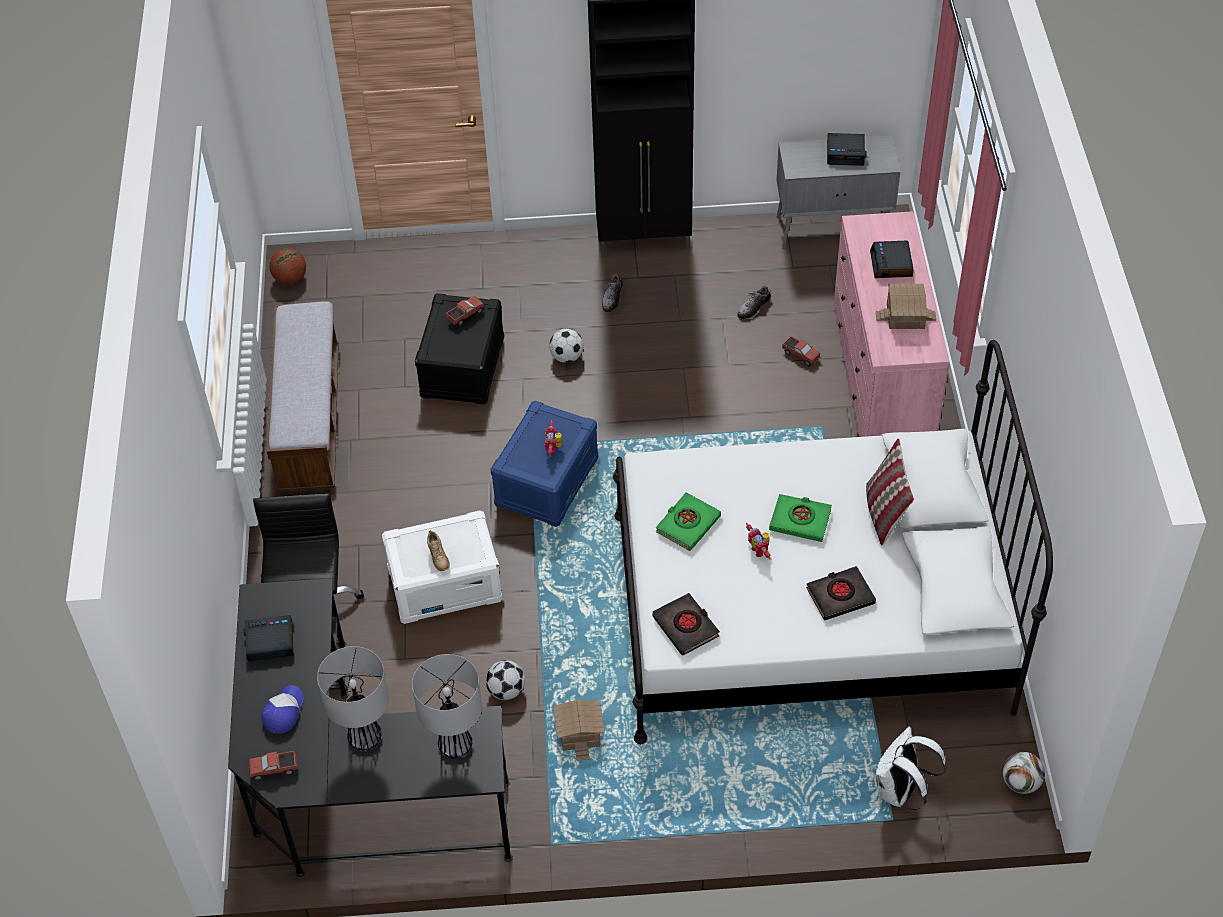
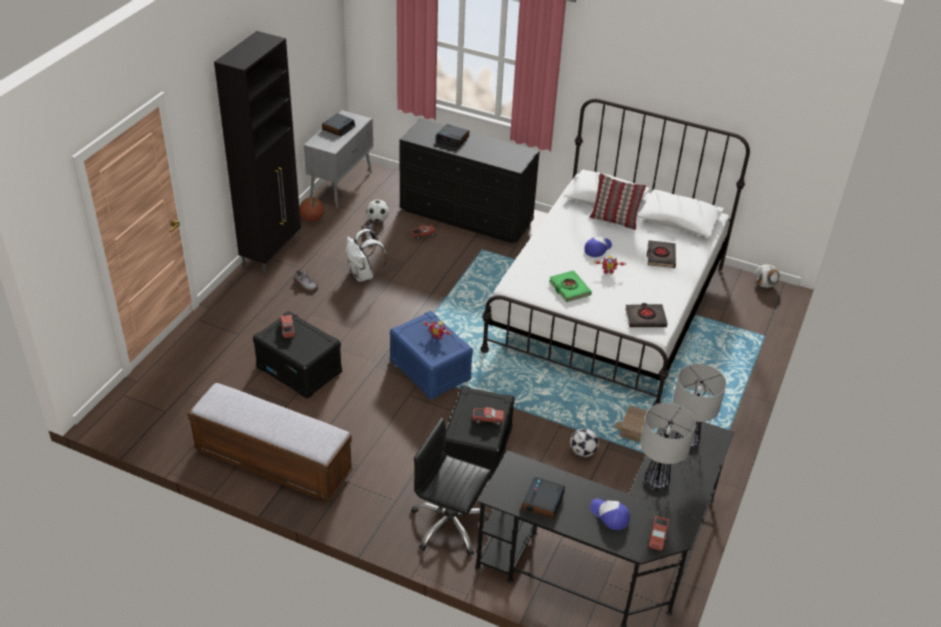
camera: 65 degrees left, 10 degrees down
(290, 279) = (126, 423): basketball -> basketball (312, 219)
(438, 558) = (488, 420): beige shoe -> toy truck
(445, 584) = (477, 448): white storage box -> black storage box
(566, 357) = (336, 322): football -> football (377, 219)
(800, 520) = (597, 249): green book -> cap
(882, 379) = (467, 216): pink dresser -> black dresser
(900, 791) = (748, 325): white backpack -> white backpack (363, 275)
(905, 317) = (495, 150): toy house -> none

